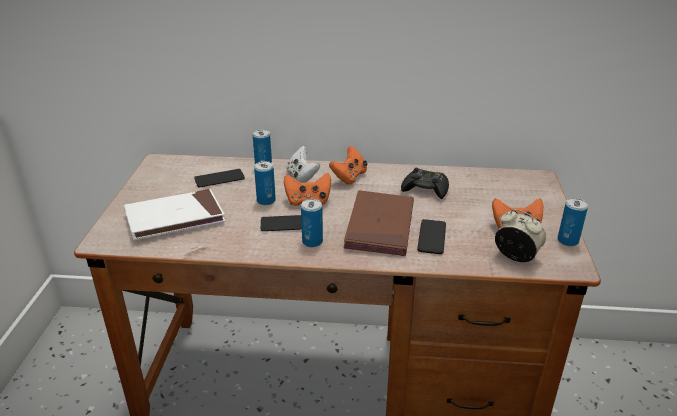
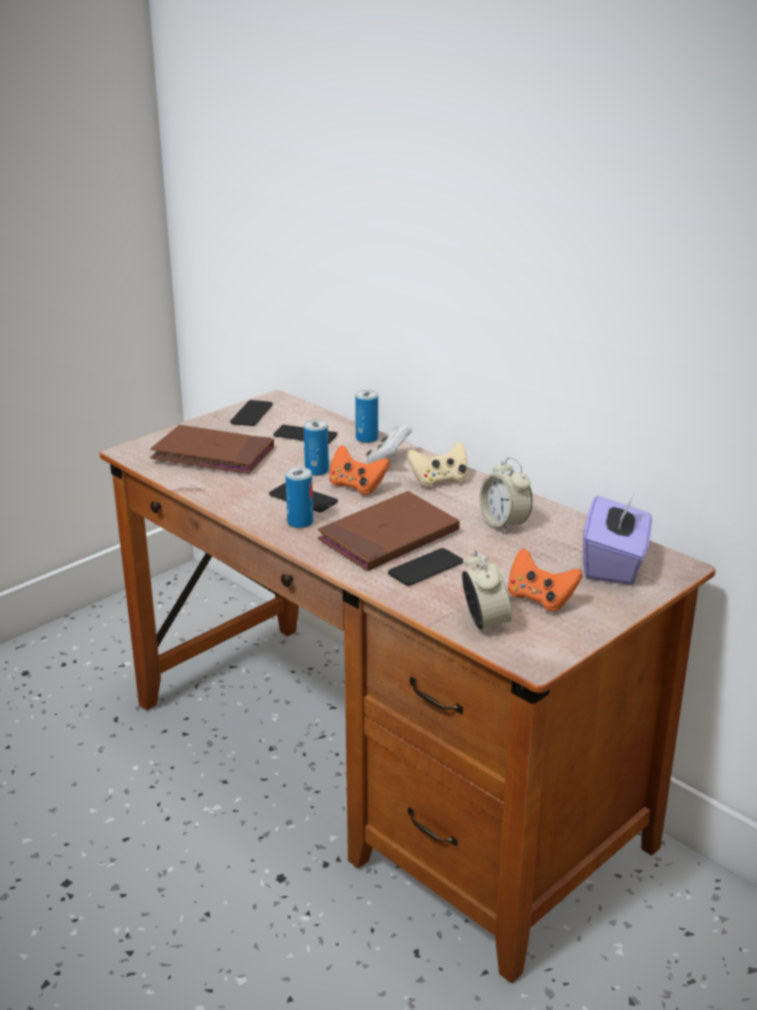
camera: 40 degrees right, 5 degrees down
(157, 177) = (251, 414): none -> phone
(175, 218) = (213, 455): white book -> brown book
(349, 177) = (439, 481): orange game controller -> beige game controller
(425, 189) = (504, 523): black game controller -> alarm clock
(513, 189) = (614, 564): none -> purple tissue box
(567, 241) = (578, 637): can -> none

